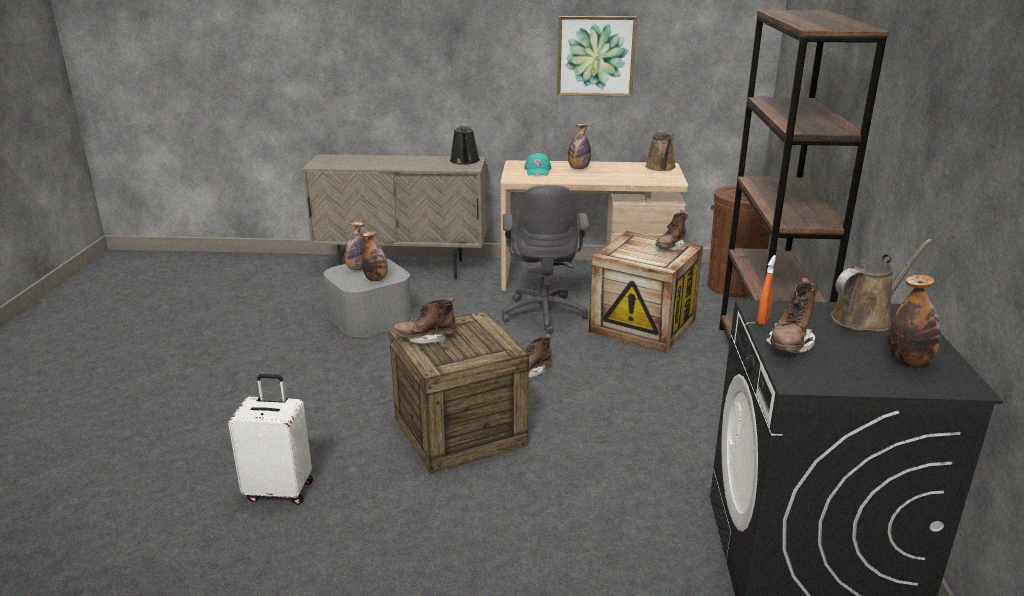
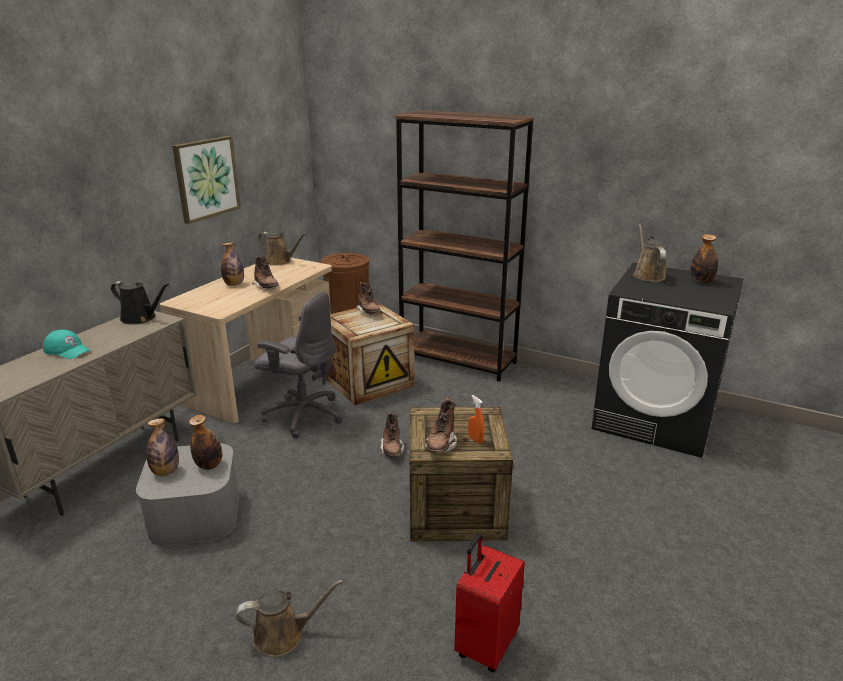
camera: 65 degrees left, 0 degrees up
(259, 393) = (283, 635): none -> brown watering can
(280, 490) = (485, 645): white suitcase -> red suitcase
(538, 171) = (214, 299): turquoise cap -> turquoise cap (67, 350)
(763, 320) = (642, 295): orange spray bottle -> orange spray bottle (475, 440)
(790, 344) = (675, 297): brown boot -> brown boot (266, 287)

